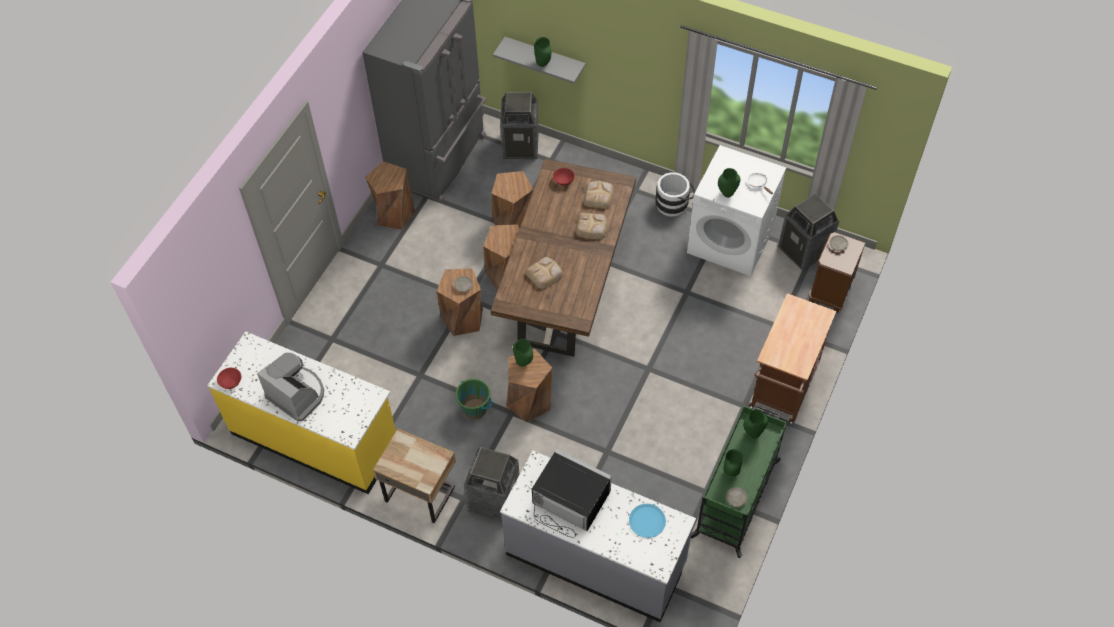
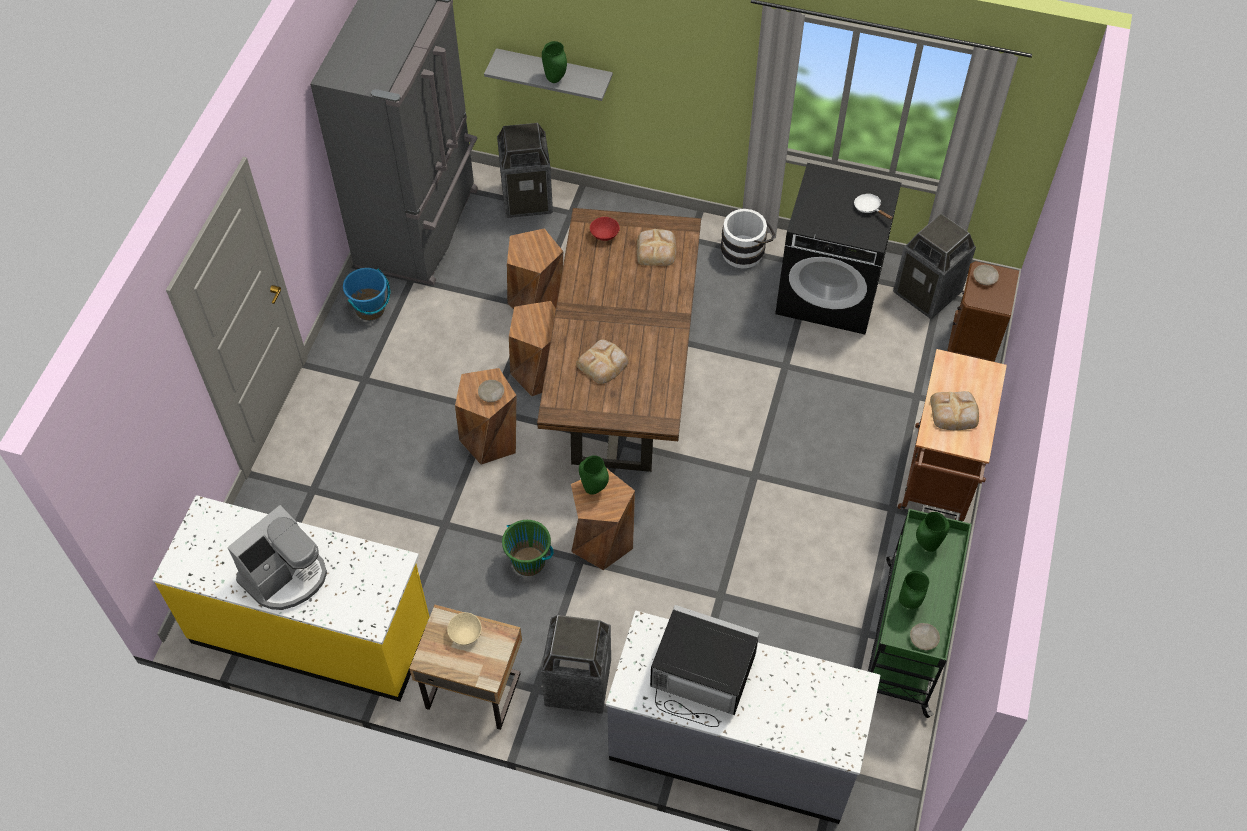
camera: 10 degrees left, 0 degrees up
(230, 382) = (185, 571): red bowl -> none
(297, 394) = (285, 576): coffee machine -> coffee machine turned 105 degrees clockwise
(394, 214) = (370, 309): brown stool -> blue bucket
(415, 451) = (466, 633): none -> beige bowl
(592, 228) = (655, 293): bread -> bread (955, 413)
(647, 521) = (814, 688): blue plate -> none
(727, 193) = (830, 225): green vase -> none
(731, 241) = (829, 291): white washing machine -> black washing machine

